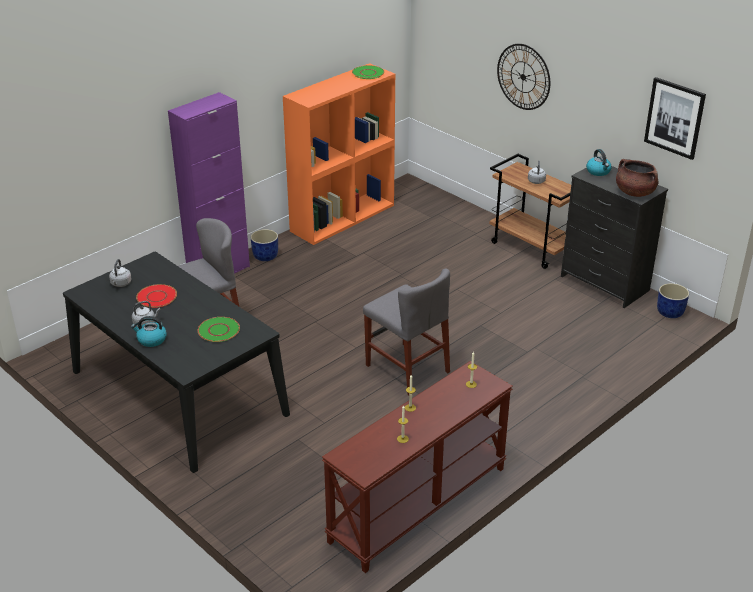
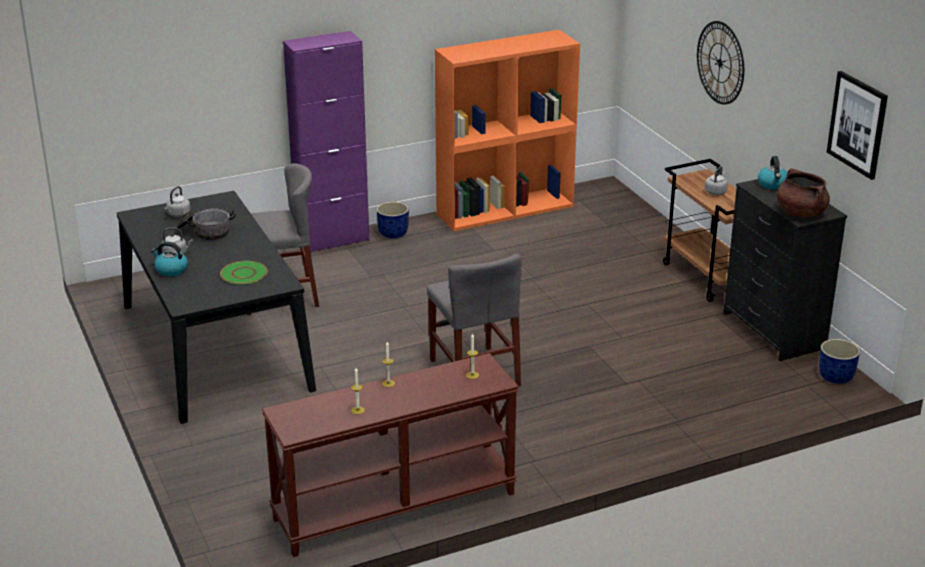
camera: 20 degrees right, 5 degrees down
(156, 297) = (204, 232): red plate -> cooking pot
(368, 73) = (549, 39): green plate -> none

